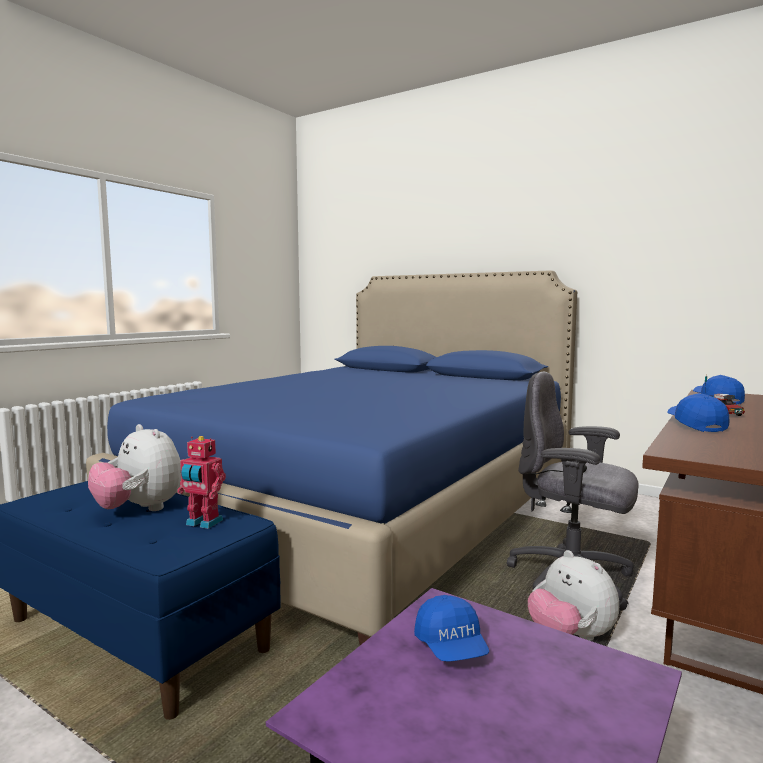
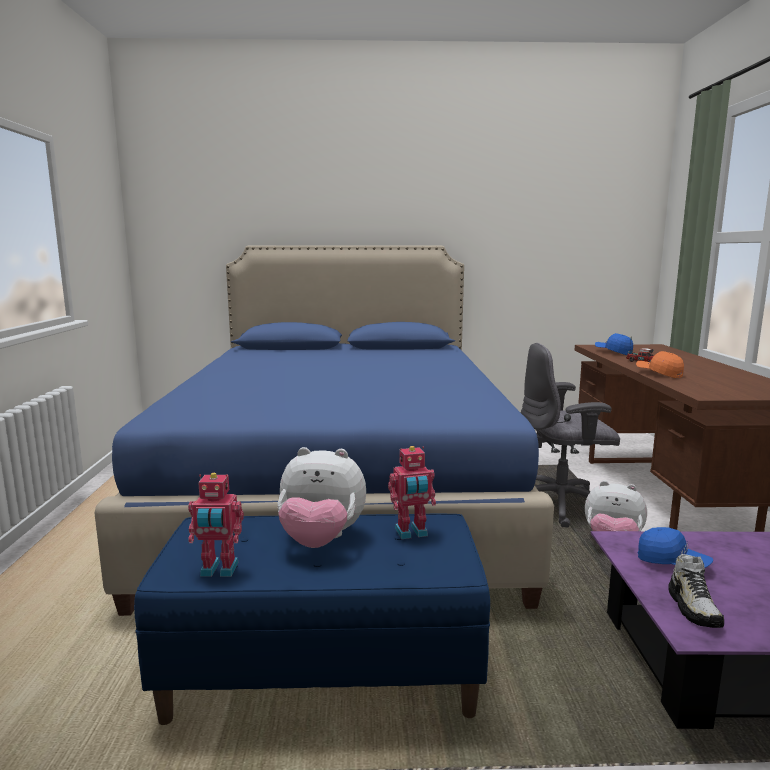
camera: 35 degrees left, 5 degrees up
(48, 508) = (219, 570): none -> toy robot
(372, 696) = (693, 608): none -> shoe
(695, 425) = (659, 374): blue cap -> orange cap

